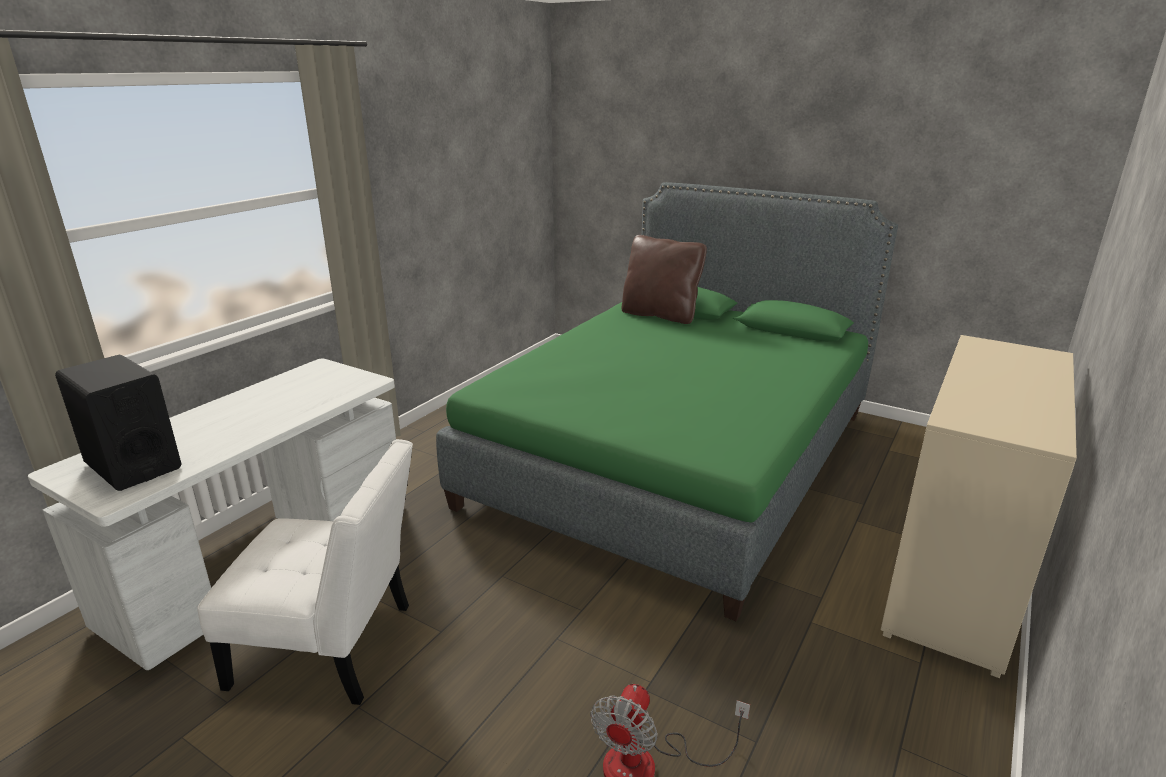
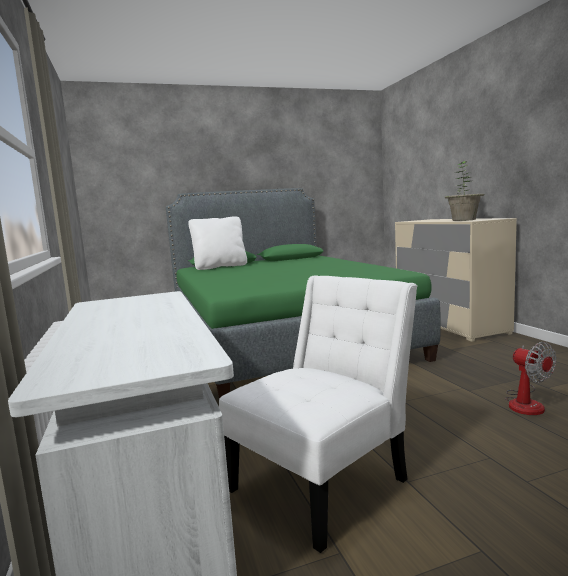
camera: 50 degrees left, 15 degrees down
(133, 465) = (133, 353): black speaker -> none
(660, 315) = (220, 267): brown pillow -> white pillow
(982, 405) = (463, 220): none -> potted plant

